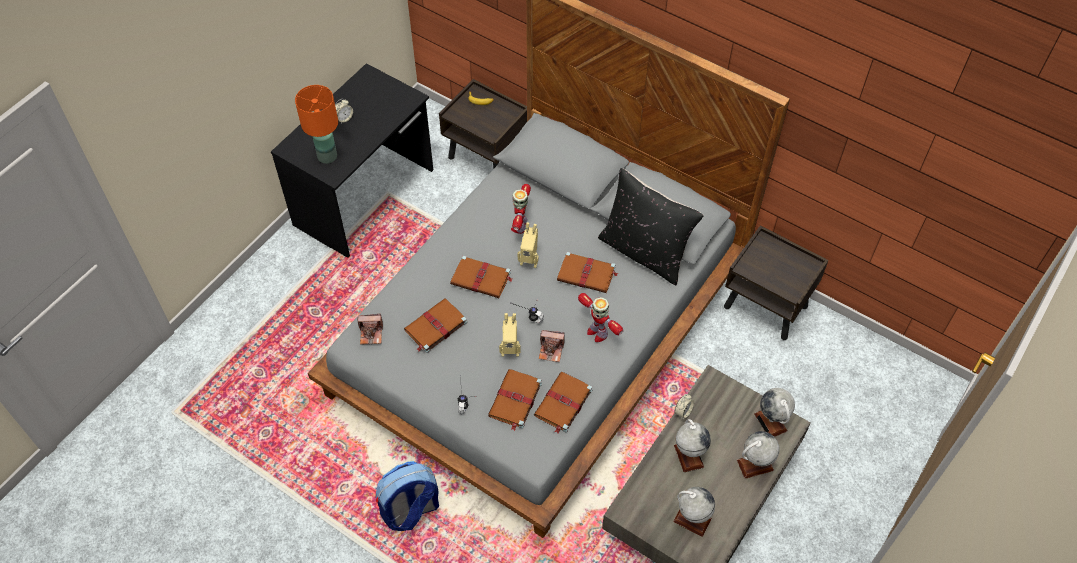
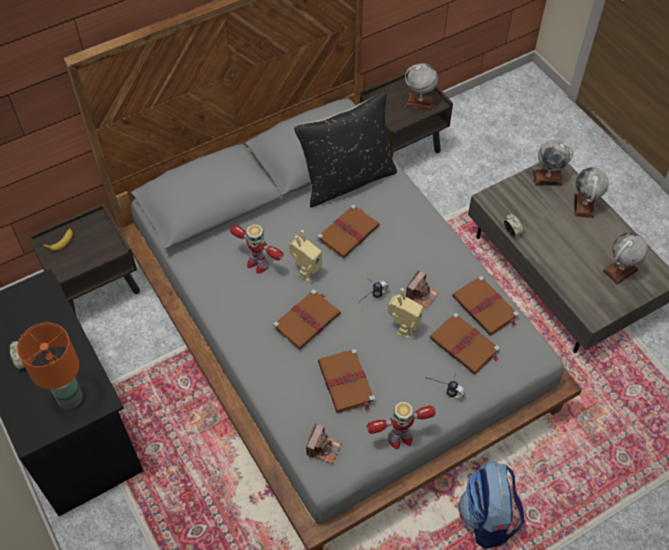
camera: 65 degrees left, 0 degrees up
(597, 332) = (419, 250): toy robot -> toy robot (399, 438)
(688, 456) = (557, 247): globe -> globe (419, 102)

